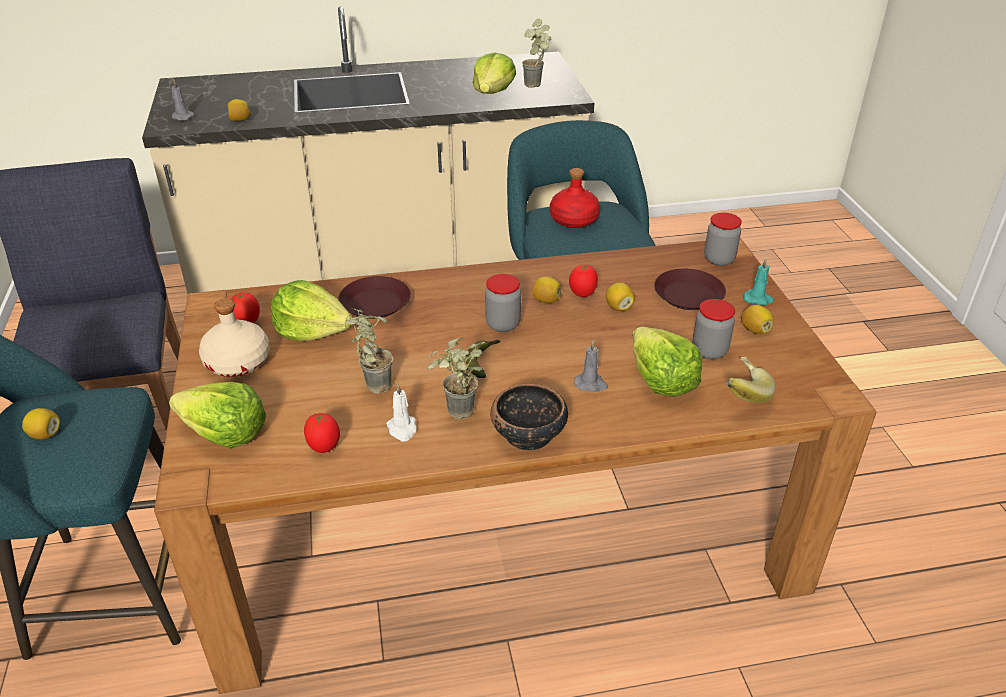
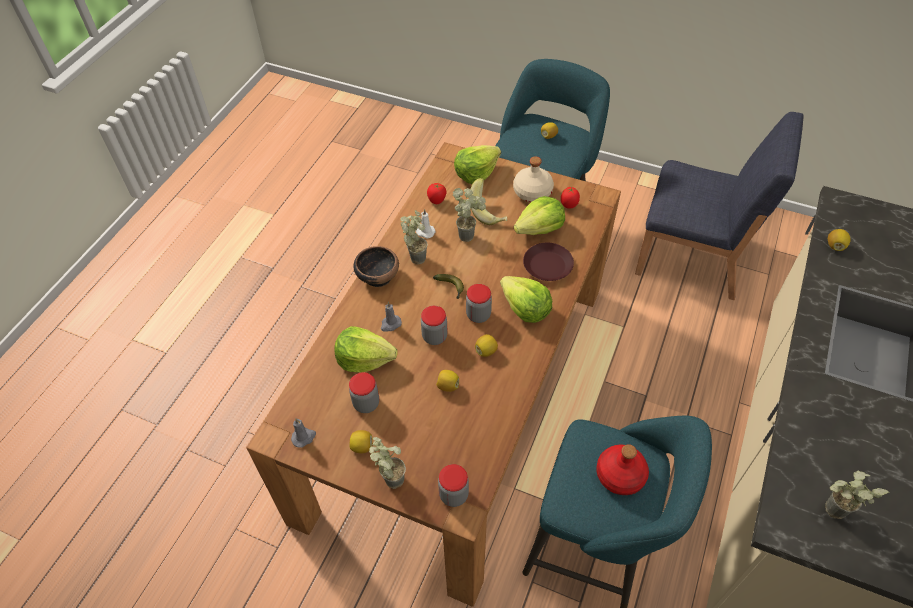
camera: 125 degrees right, 15 degrees up
(181, 117) = (858, 215): grey candle -> grey candle (304, 437)
(493, 92) = (826, 459): lettuce -> lettuce (525, 309)
(568, 342) = (434, 336): none -> jar
(582, 294) = (477, 375): tomato -> none
(689, 296) = (427, 437): brown plate -> none
(741, 393) = (320, 389): banana -> banana (489, 212)
(758, 299) = (389, 479): turquoise candle -> potted plant

